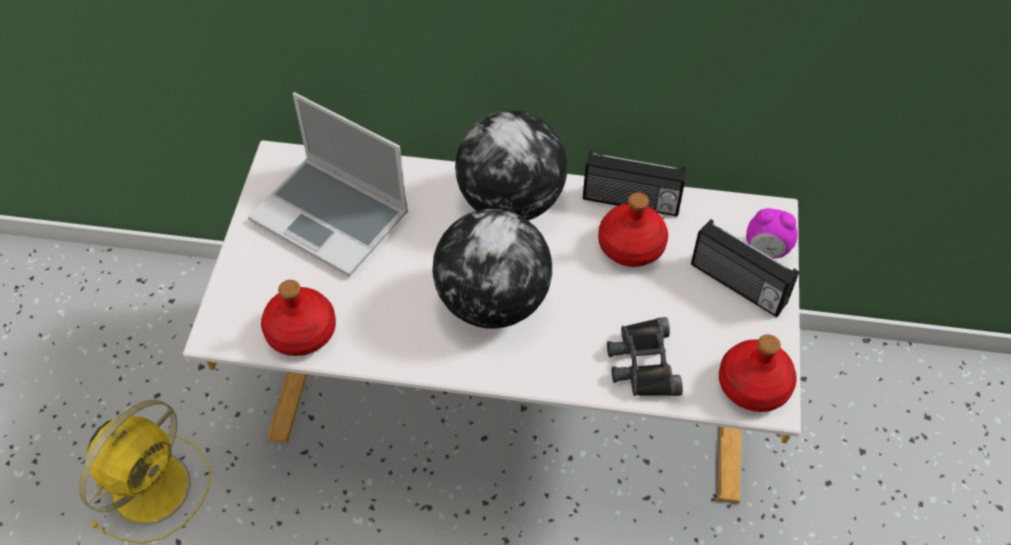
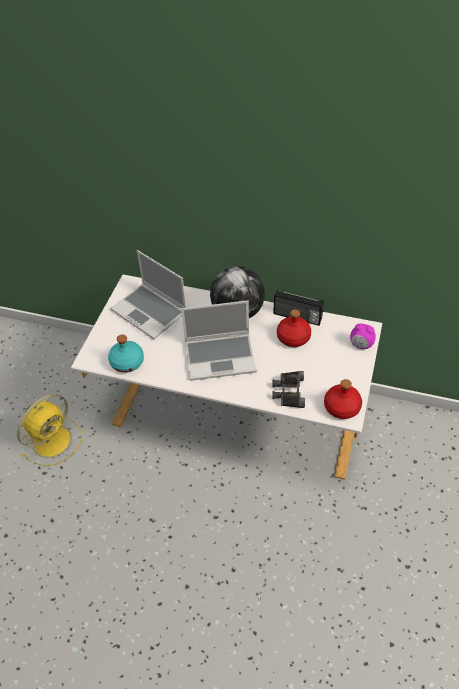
camera: 10 degrees right, 5 degrees down
(301, 331) = (127, 362): red bottle -> turquoise bottle
(493, 301) = (221, 357): globe -> laptop
(737, 285) = (343, 360): radio -> none

